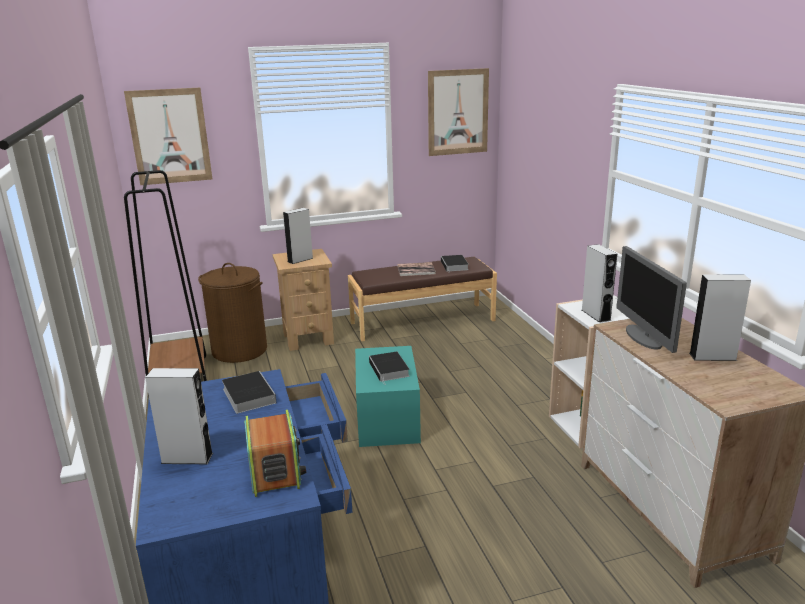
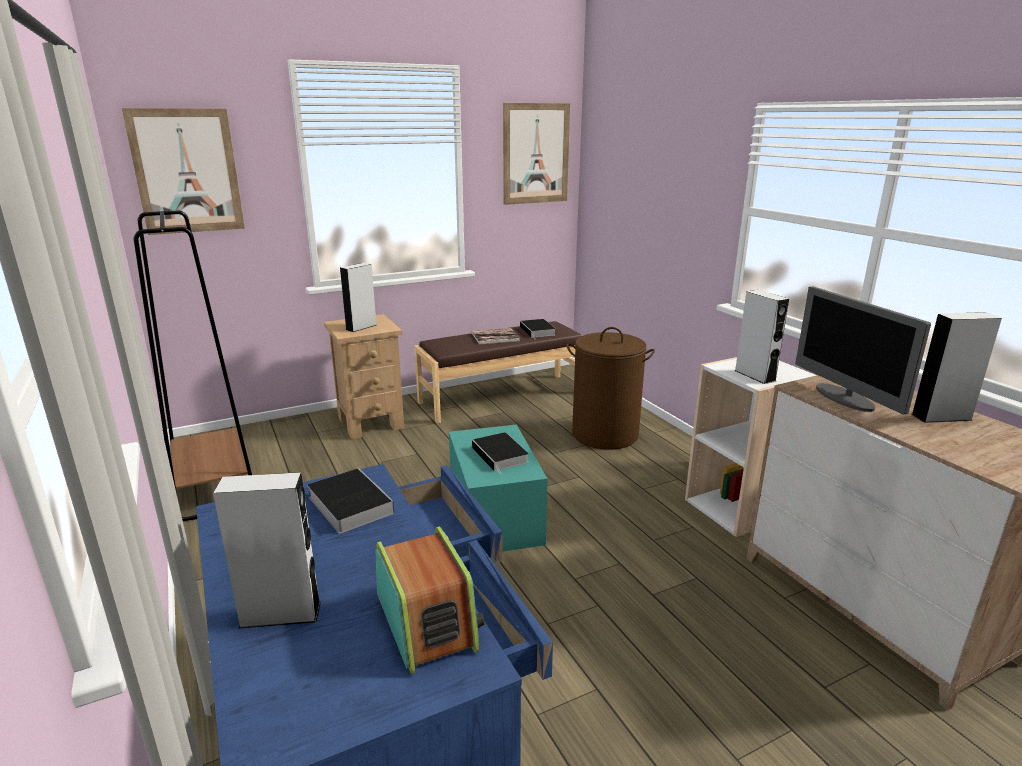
camera: 10 degrees left, 0 degrees up
(239, 350) = (286, 442): brown laundry basket -> brown laundry basket (604, 434)

